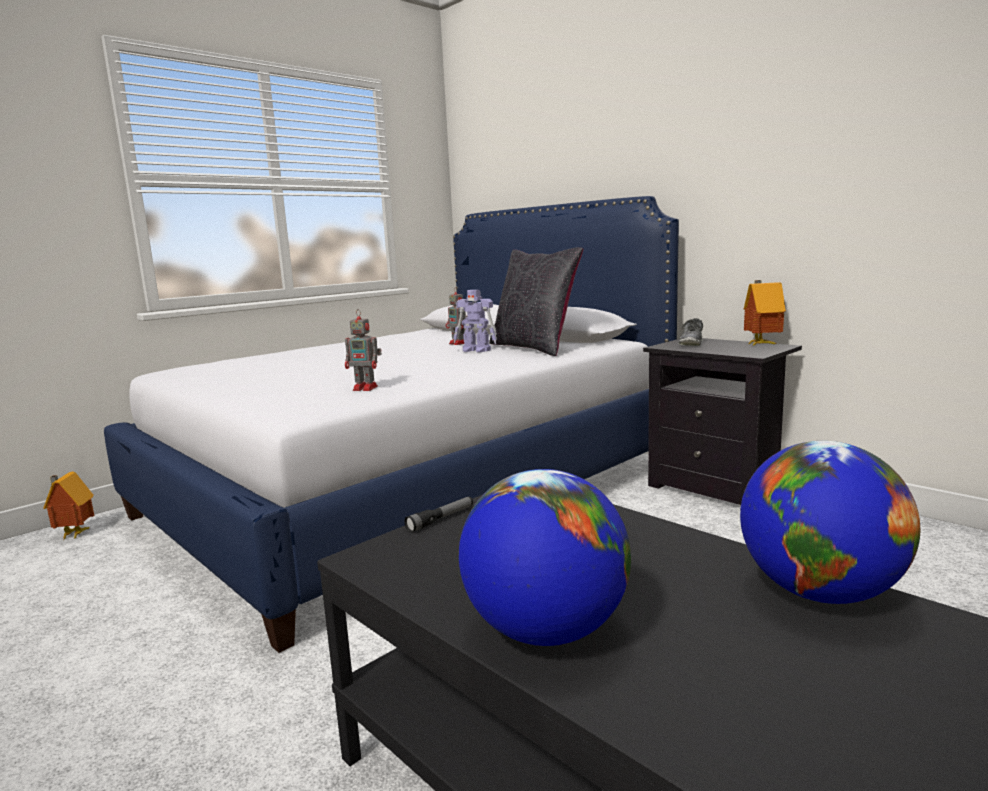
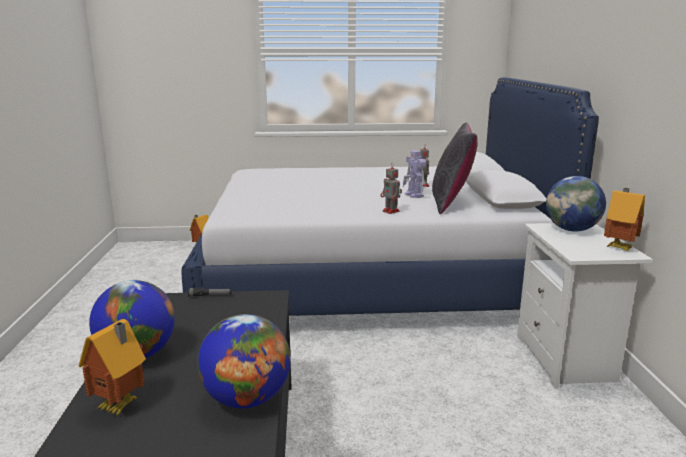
camera: 40 degrees right, 5 degrees up
(366, 388) = (287, 209): toy robot -> toy robot (391, 211)
(692, 343) = (572, 230): shoe -> globe
(717, 488) = (567, 359): black nightstand -> white nightstand
(726, 703) = (121, 406): none -> toy house

